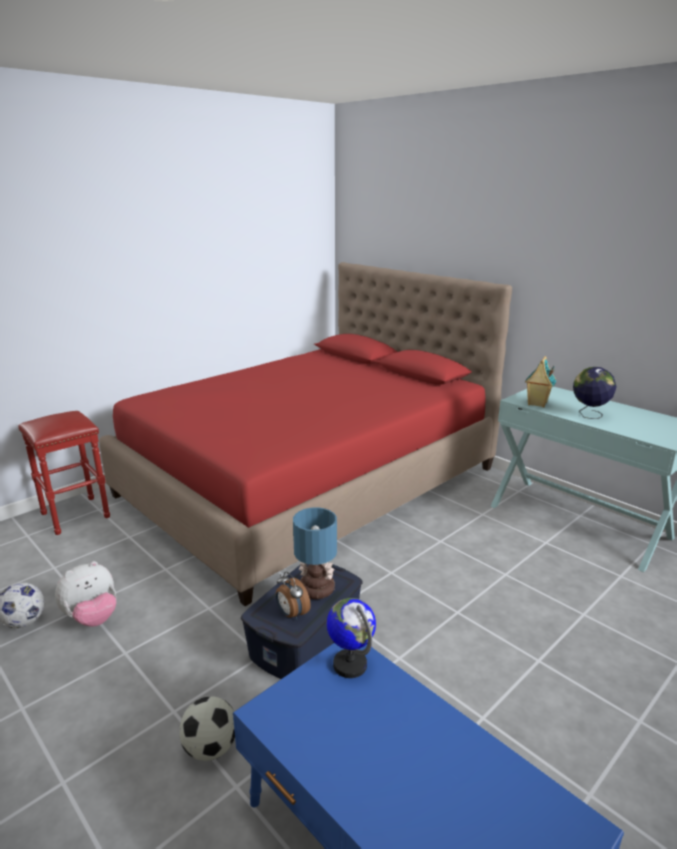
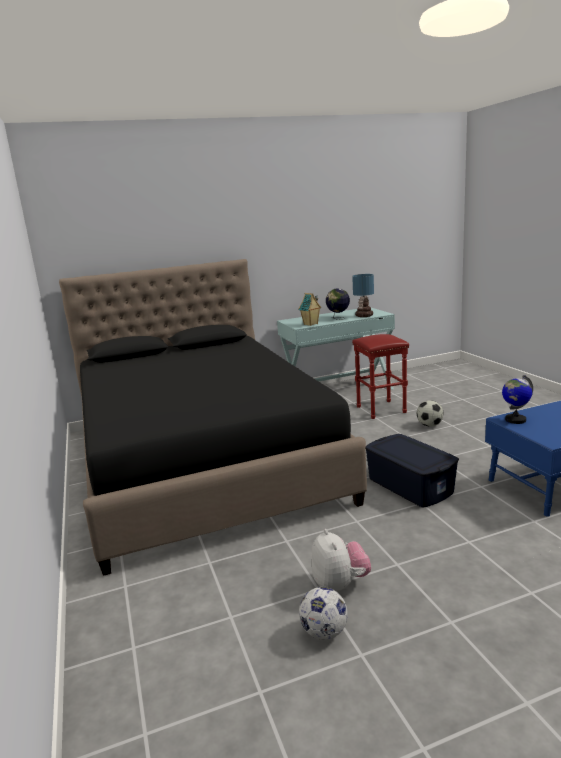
camera: 65 degrees left, 5 degrees down
(74, 515) = (119, 607): red stool -> red stool (380, 410)
(210, 747) = (503, 528): football -> football (429, 425)
(291, 614) = (427, 457): alarm clock -> none
(310, 481) = (202, 460): red bed -> black bed
(315, 589) = (403, 447): table lamp -> table lamp (364, 316)

